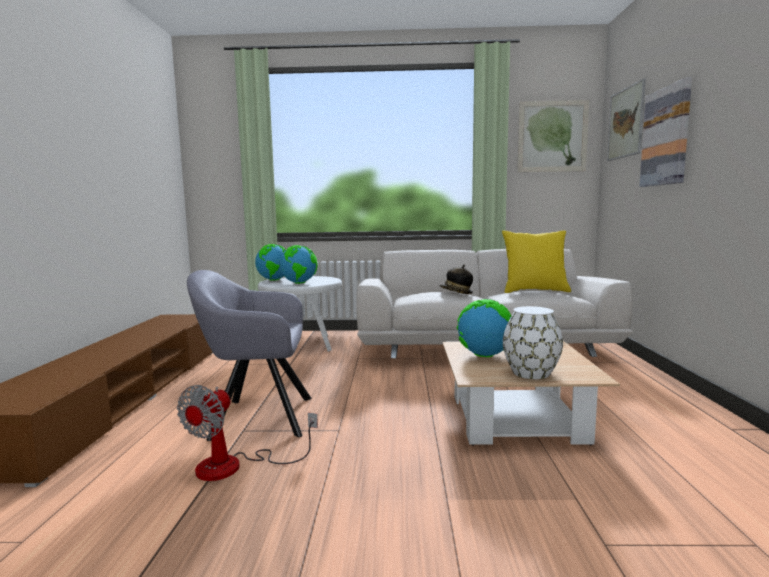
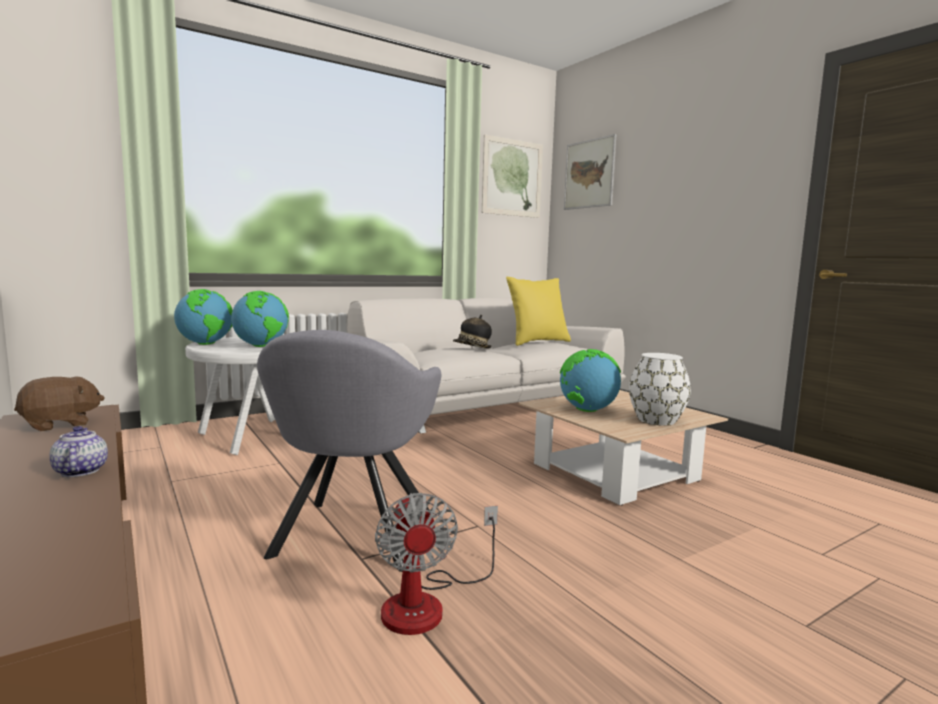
camera: 35 degrees left, 0 degrees up
(133, 346) = (79, 471): none -> teapot
(171, 322) = (60, 424): none -> brown plush toy
(256, 417) = (350, 538): grey armchair -> grey armchair turned 45 degrees counterclockwise
(666, 136) = (646, 192): picture -> none

